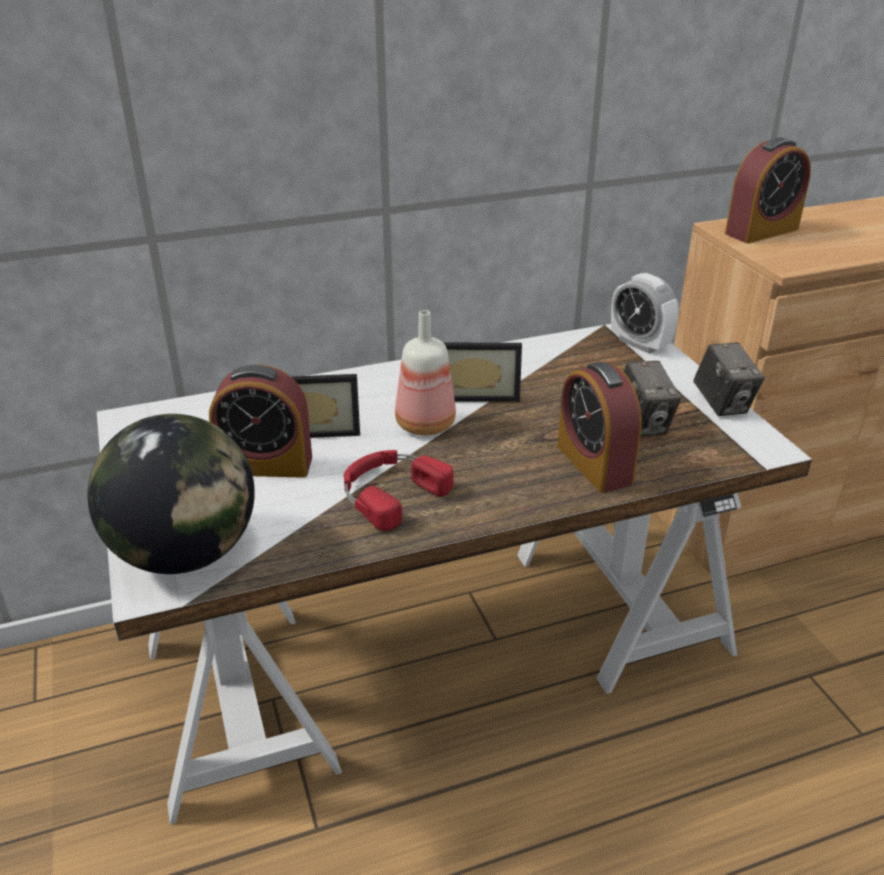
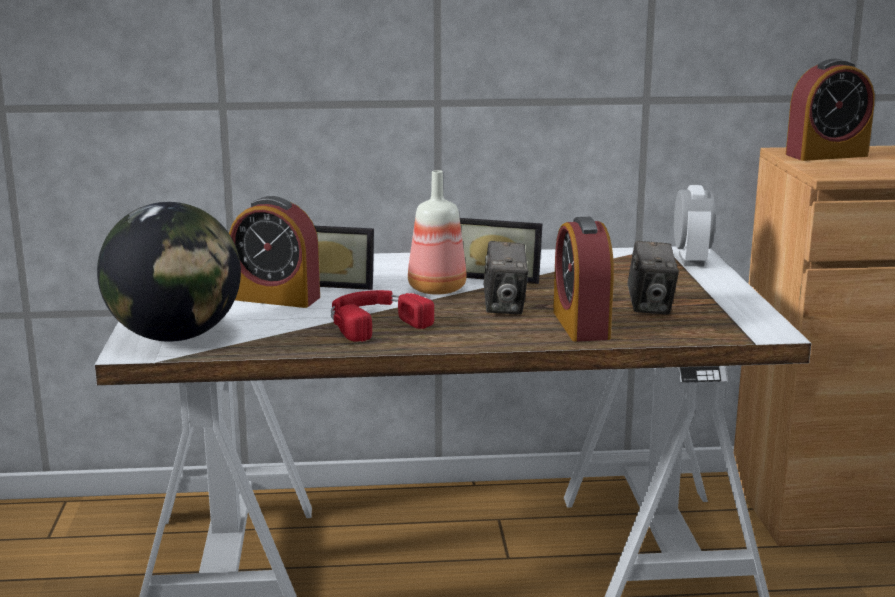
camera: 15 degrees right, 15 degrees down
(639, 343) = (691, 260): alarm clock -> alarm clock turned 150 degrees counterclockwise
(722, 404) = (745, 302): camera -> camera (505, 307)

